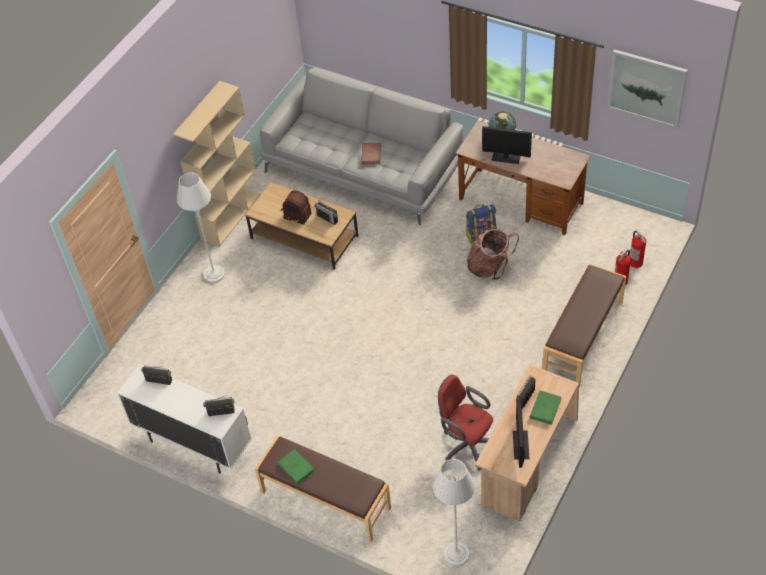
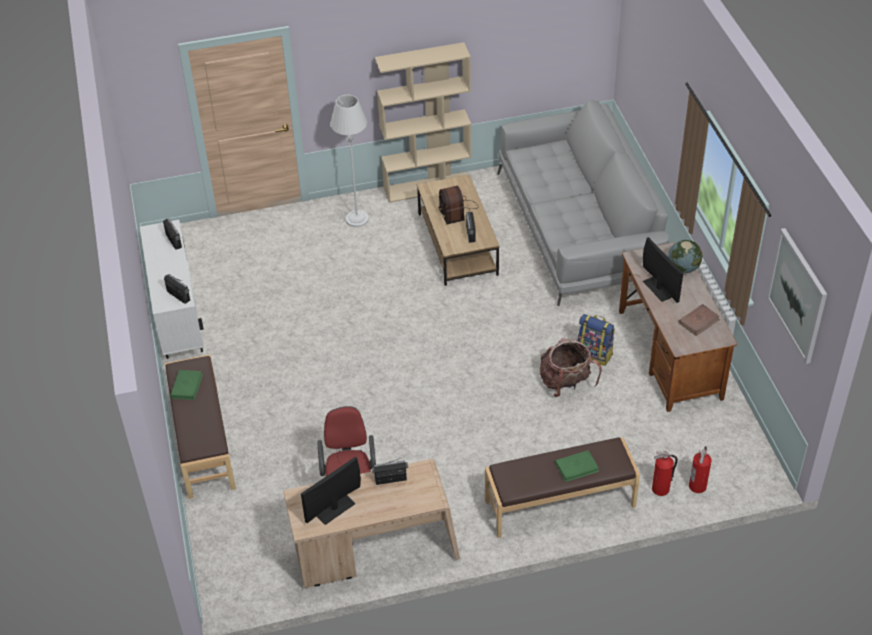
camera: 45 degrees right, 5 degrees down
(371, 154) = (568, 209): brown book -> brown book (699, 321)
(456, 554) = (229, 565): white floor lamp -> none
(545, 408) = (393, 501): green book -> green book (577, 467)

